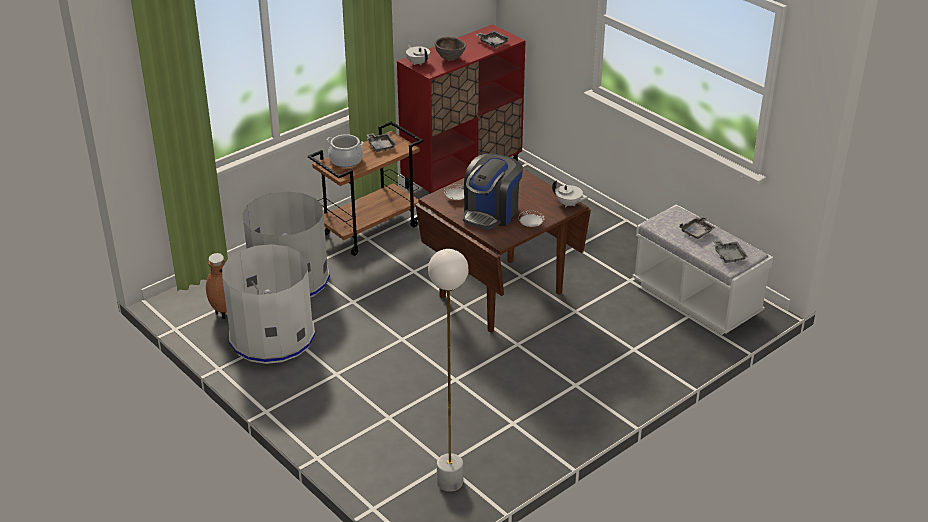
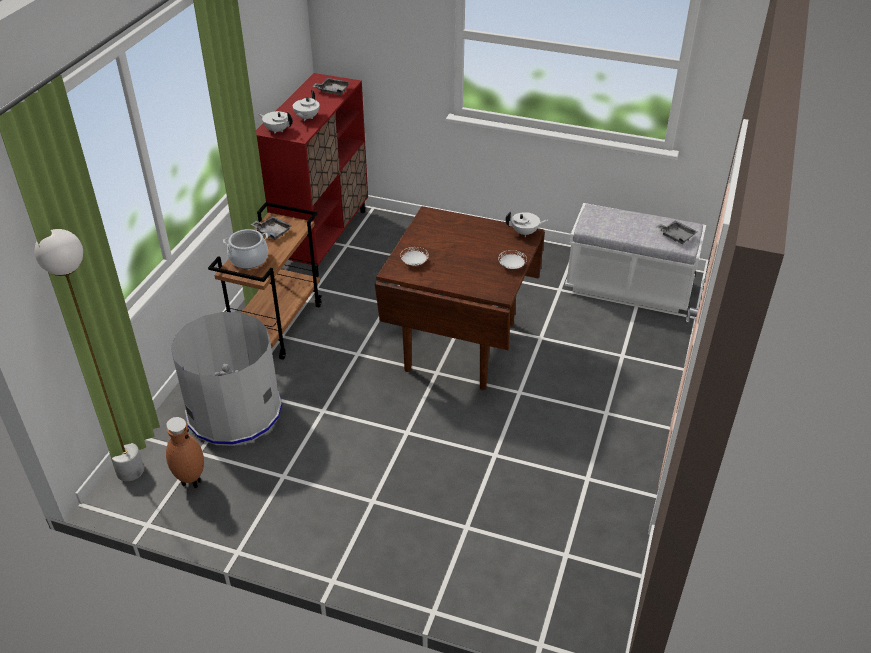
camera: 30 degrees left, 5 degrees up
(272, 337) = (268, 487): white trash can -> none
(449, 482) = (587, 573): white floor lamp -> white floor lamp (130, 471)
(450, 59) = (306, 118): brown bowl -> white teapot
(491, 213) = (462, 266): coffee machine -> none
(697, 232) = (630, 222): grey tray -> none

